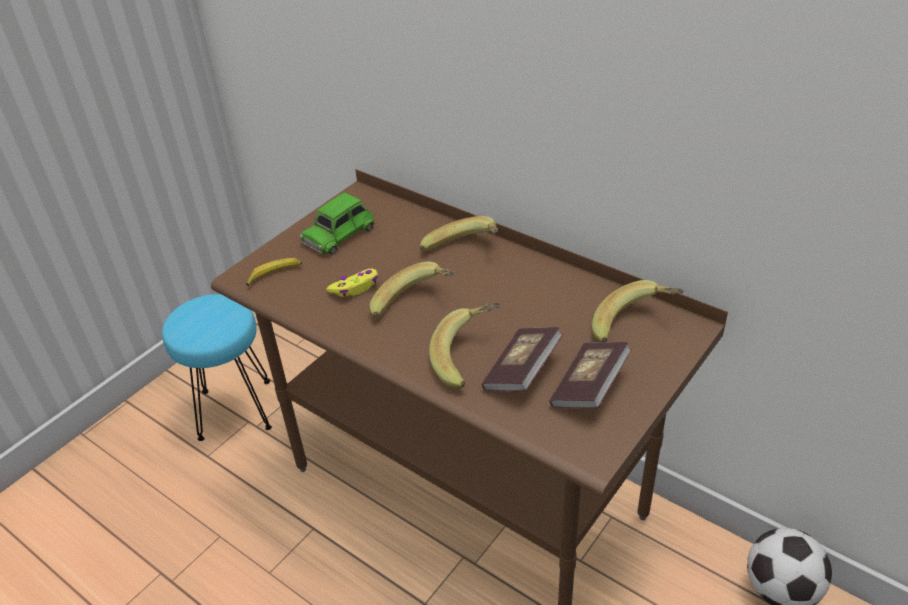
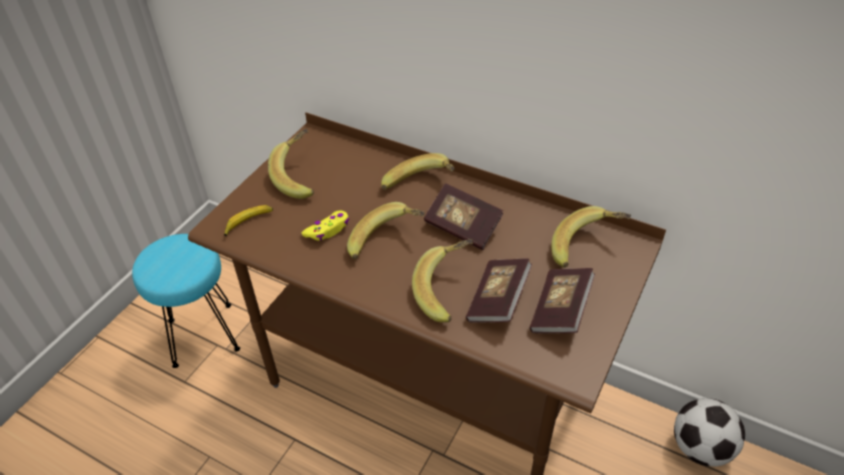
camera: 10 degrees left, 5 degrees up
(339, 233) = (301, 177): green toy car -> banana
(500, 295) = (462, 227): none -> book

